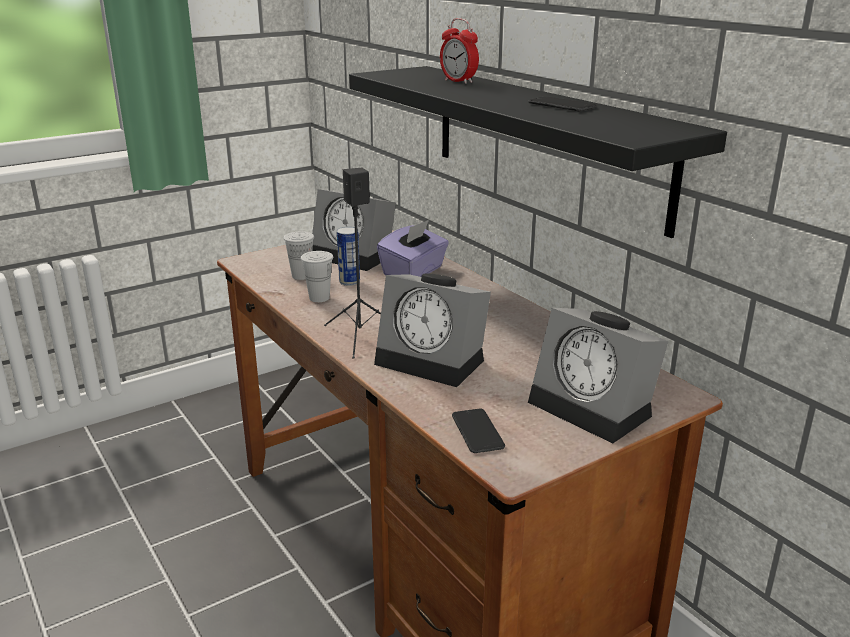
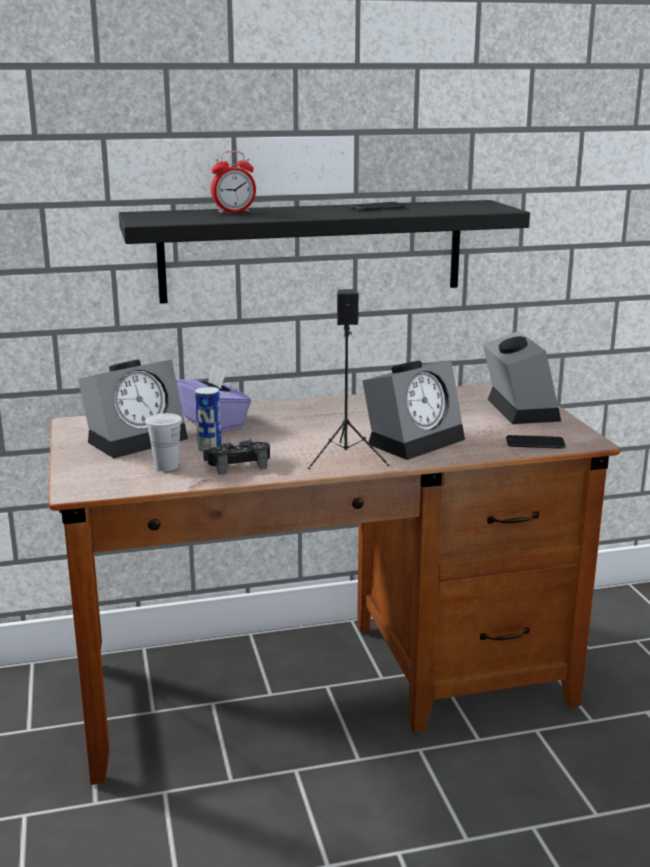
camera: 70 degrees left, 5 degrees down
(319, 298) = (238, 464): white cup -> black game controller
(595, 408) = (517, 409): alarm clock -> alarm clock turned 75 degrees counterclockwise

